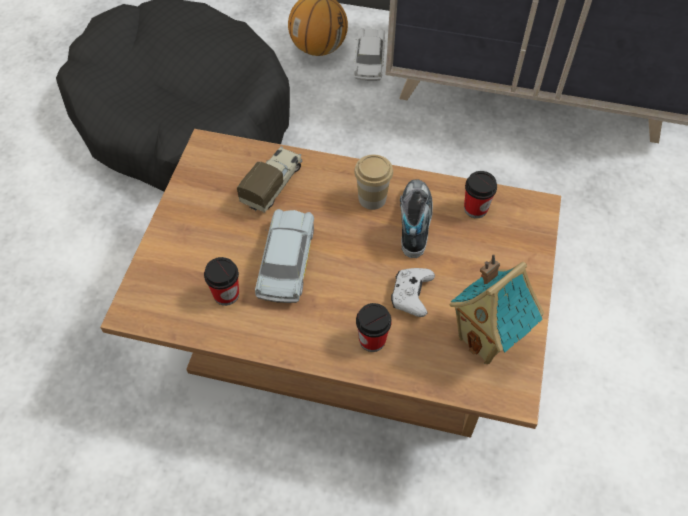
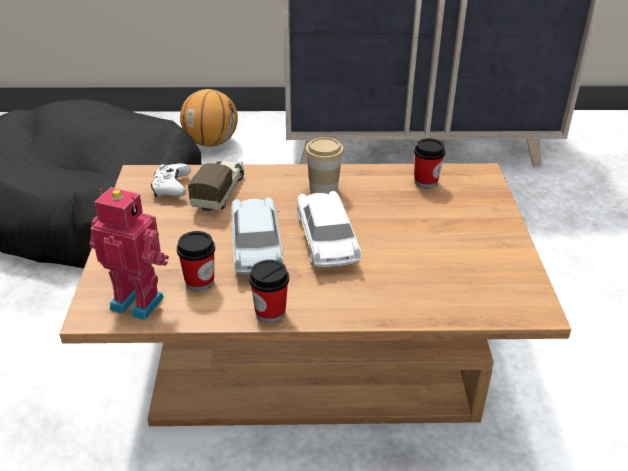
camera: 15 degrees left, 20 degrees down
(170, 305) = (139, 301): none -> toy robot
(369, 61) = (262, 146): white toy car -> white toy car (326, 240)
(372, 340) = (371, 292): cup -> cup (270, 312)
(411, 296) = (395, 252): white game controller -> white game controller (171, 188)
(414, 221) = (372, 198): shoe -> none
(487, 339) = (487, 272): toy house -> none

